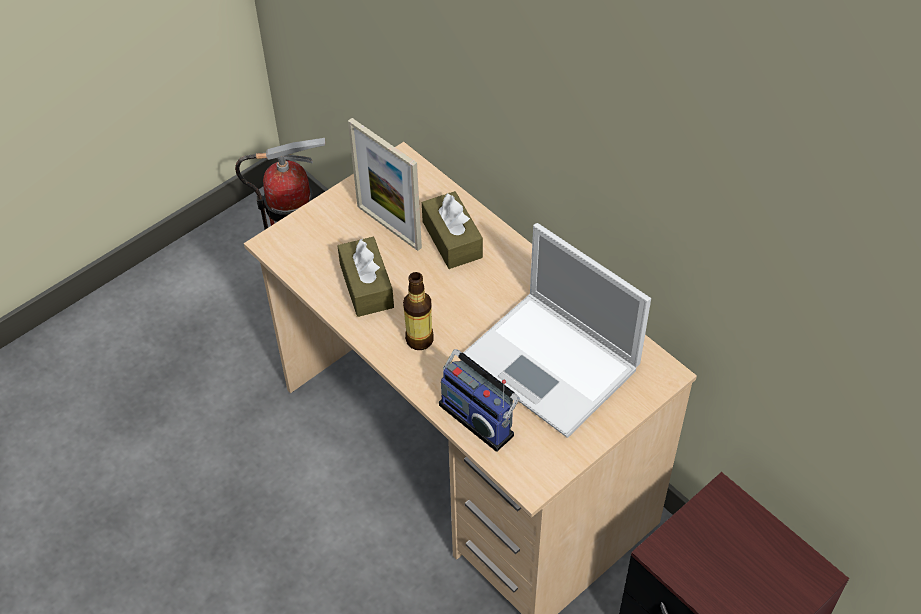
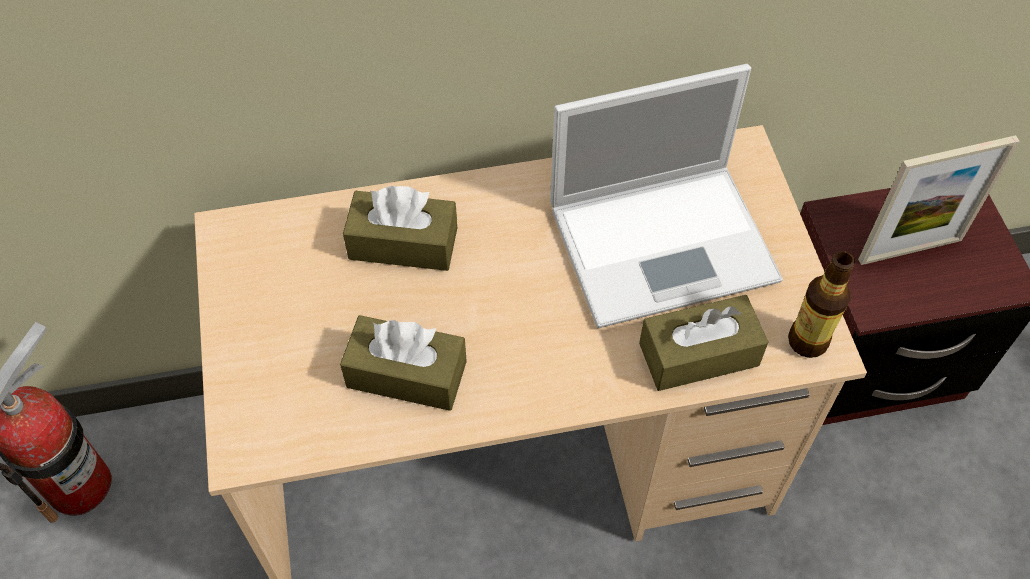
camera: 60 degrees left, 5 degrees up
(389, 227) = (327, 300): picture frame -> picture frame (910, 250)
(419, 340) = (538, 358): bottle -> bottle (807, 341)
(479, 417) = (698, 354): radio -> brown tissue box

